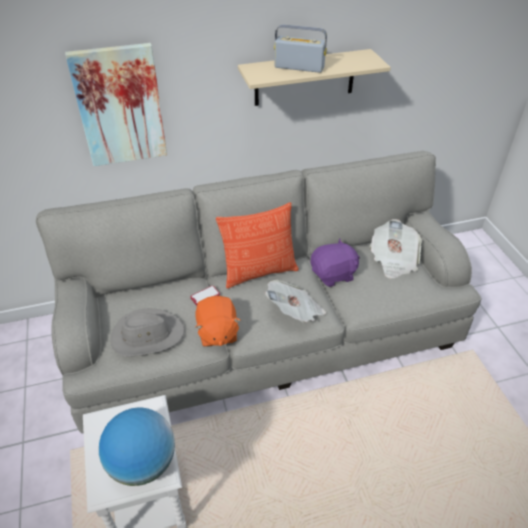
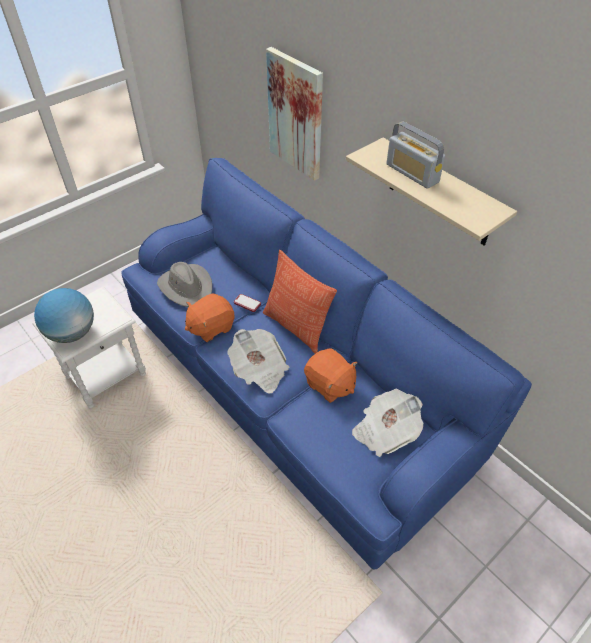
camera: 65 degrees right, 5 degrees up
(264, 332) = (295, 385): grey sofa -> blue sofa
(299, 67) = (412, 173): radio -> radio turned 150 degrees clockwise
(333, 275) = (329, 385): purple plush toy -> orange plush toy

